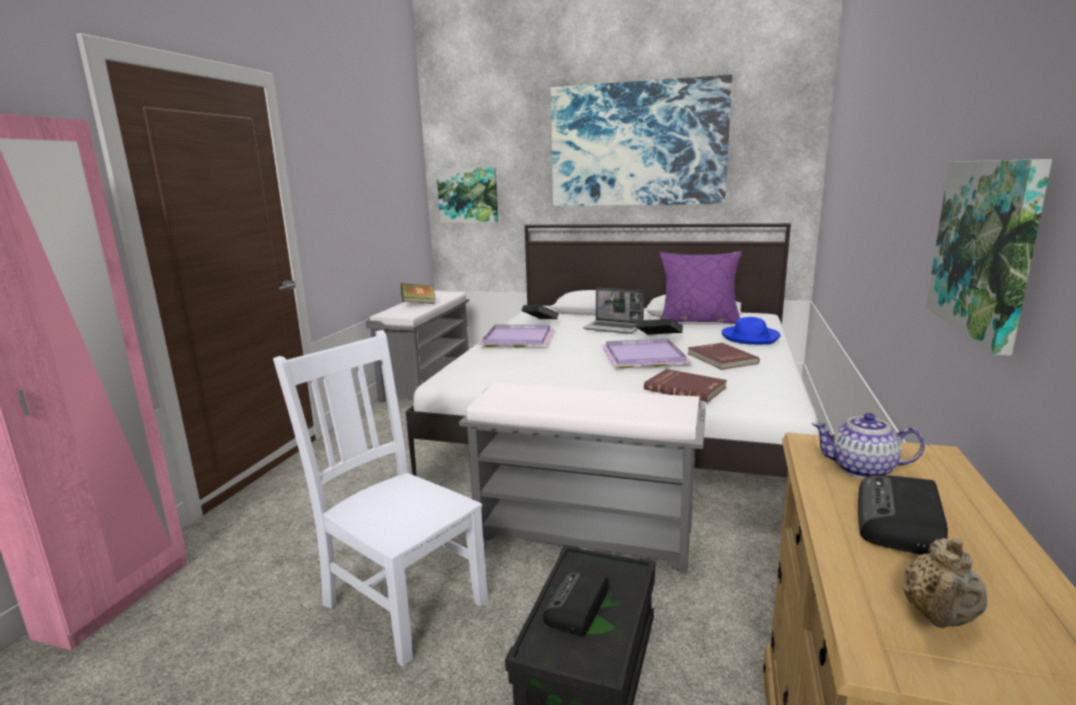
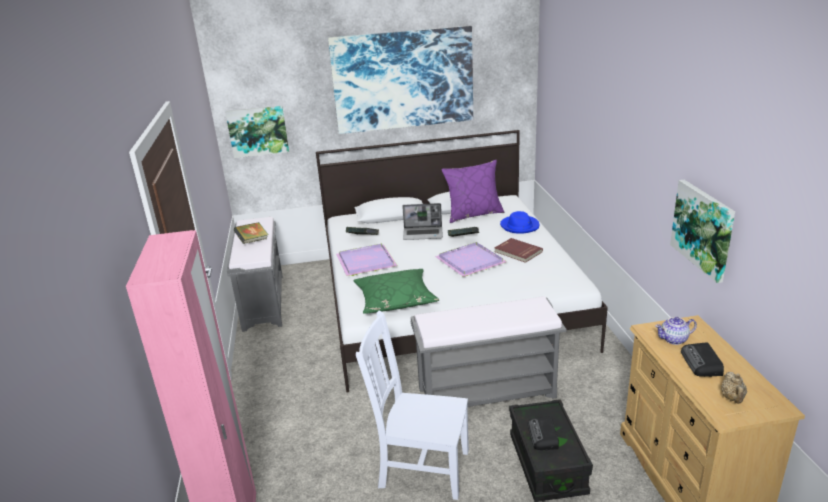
camera: 25 degrees left, 10 degrees up
(505, 373) = (395, 299): none -> green pillow
(685, 388) = (518, 285): red book -> none

